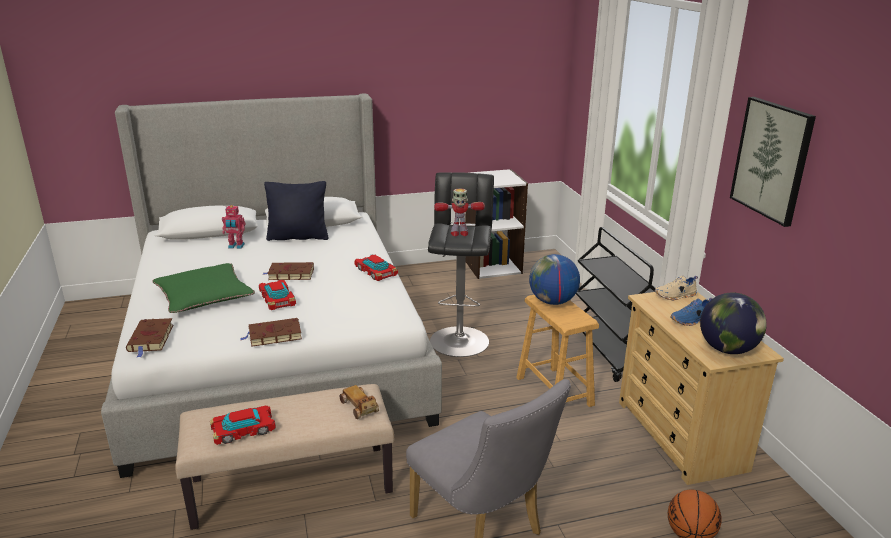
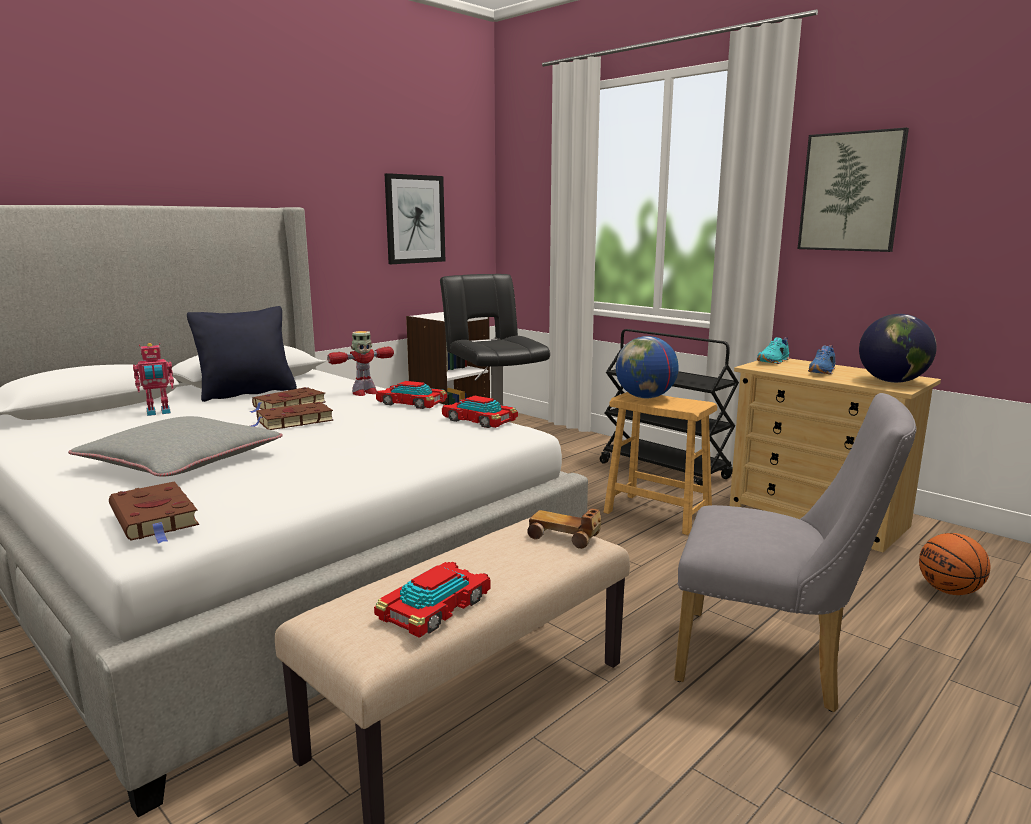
camera: 30 degrees left, 10 degrees down
(204, 295) = (181, 460): green pillow -> grey pillow
(273, 335) = (369, 475): brown book -> brown book (288, 405)
(277, 299) = (313, 443): toy car -> toy car (479, 420)
(459, 233) = (498, 342): toy robot -> toy robot (364, 393)
(482, 95) = (415, 219): none -> picture
(675, 296) = (774, 361): beige shoe -> turquoise shoe

